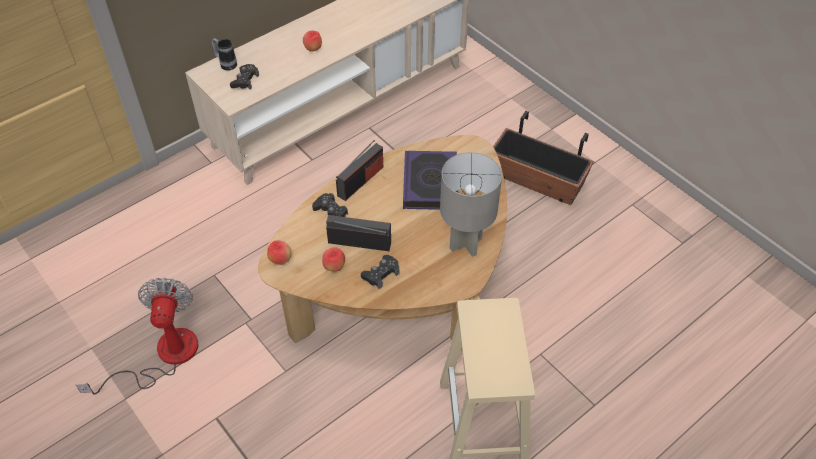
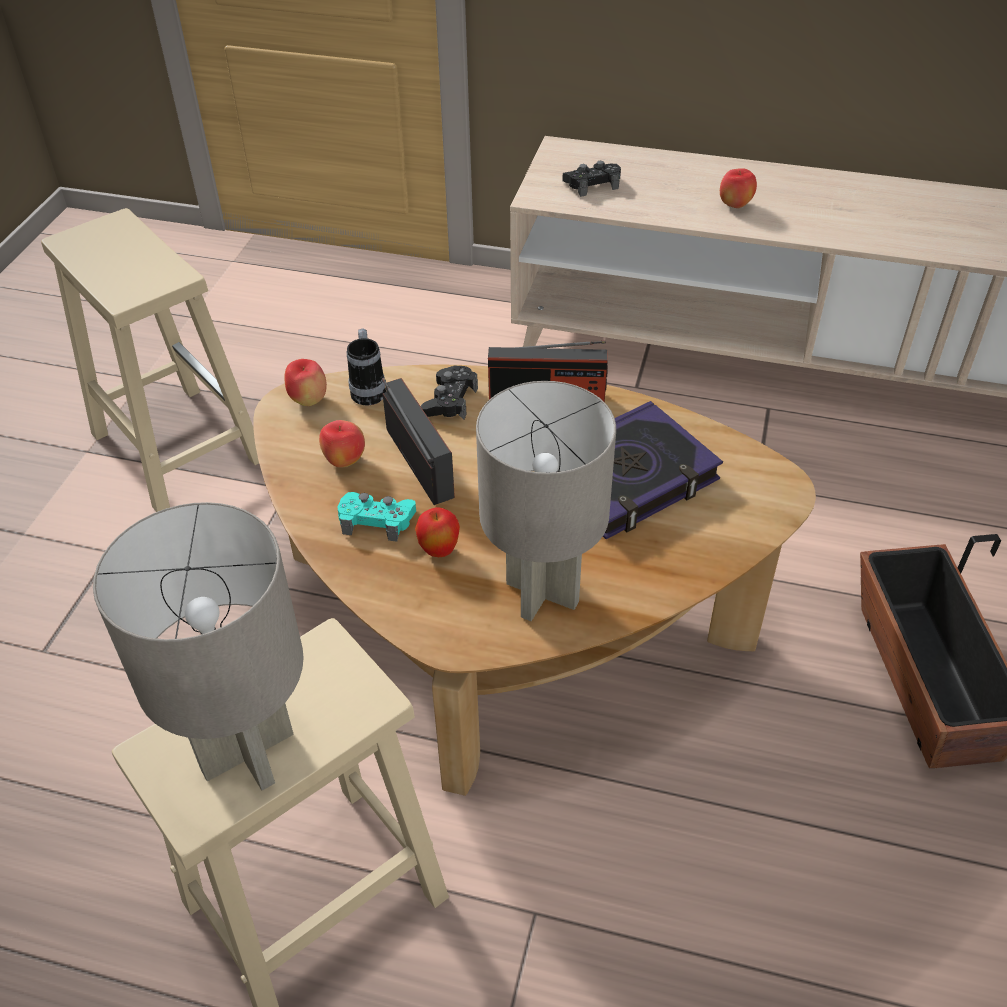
camera: 55 degrees right, 5 degrees down
(164, 356) = (175, 446): fan -> beige stool
(226, 64) = (601, 155): mug -> mug (368, 390)
(381, 274) = (377, 520): black game controller -> turquoise game controller
(416, 263) = (439, 551): none -> apple
(503, 356) = (247, 754): none -> grey table lamp

